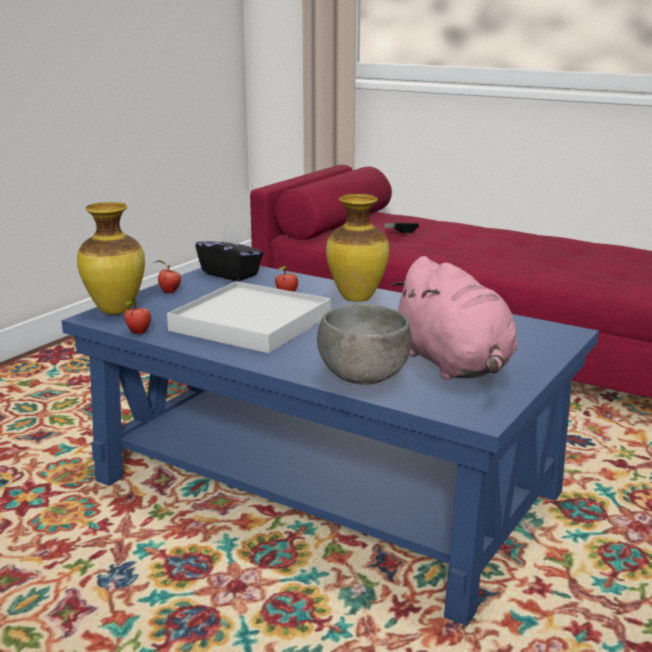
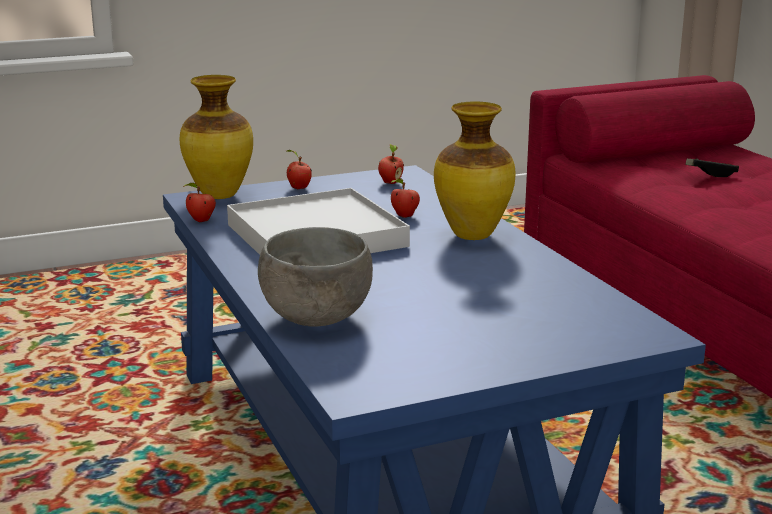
camera: 35 degrees right, 0 degrees up
(230, 274) = (390, 182): black tissue box -> apple
(454, 365) = (436, 333): pink plush toy -> none

